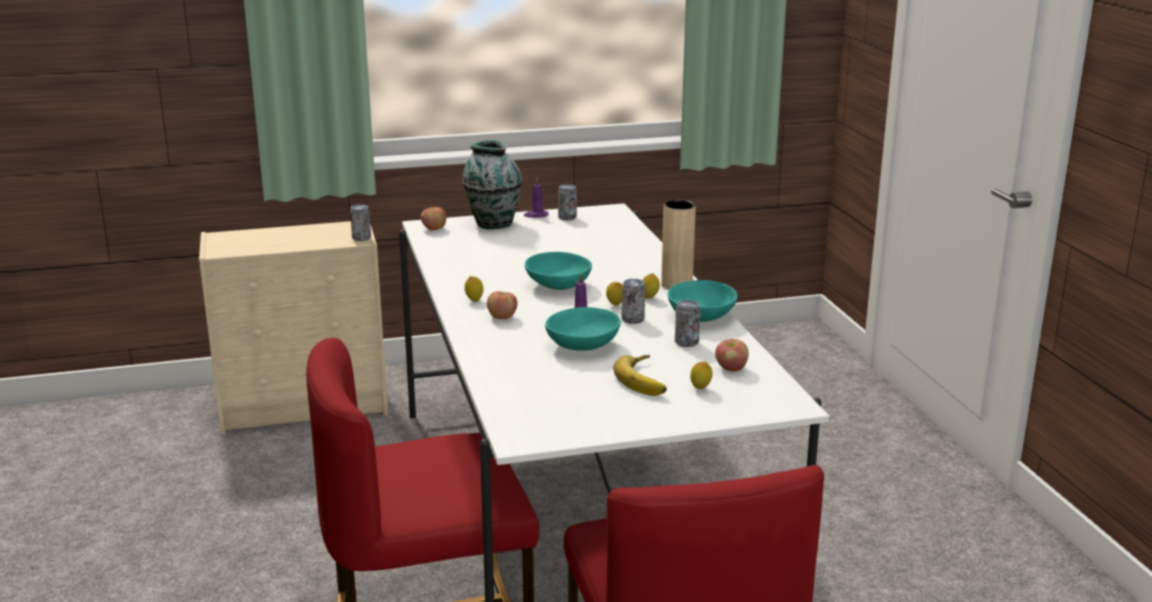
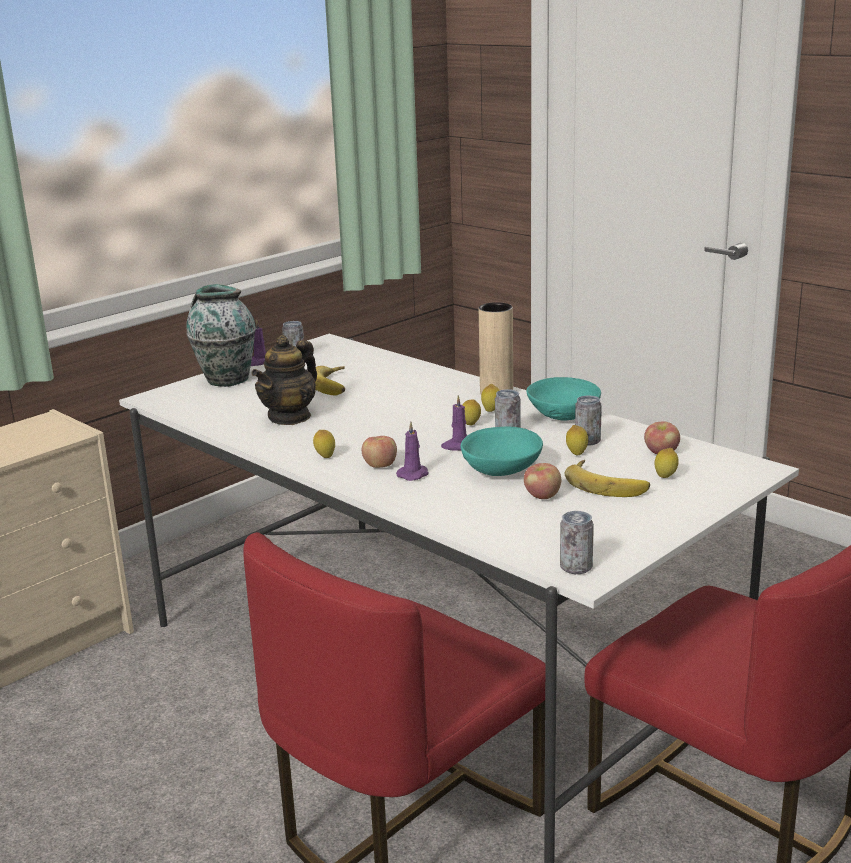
camera: 30 degrees left, 0 degrees up
(361, 238) = (76, 430): can -> can (576, 567)
(434, 229) = (169, 399): apple -> apple (542, 496)
(494, 263) = (289, 417): none -> teapot
(515, 331) = (414, 474): none -> purple candle
(559, 285) = (388, 421): turquoise bowl -> none
(564, 247) = (335, 385): none -> banana
(661, 350) = (576, 454): none -> lemon

